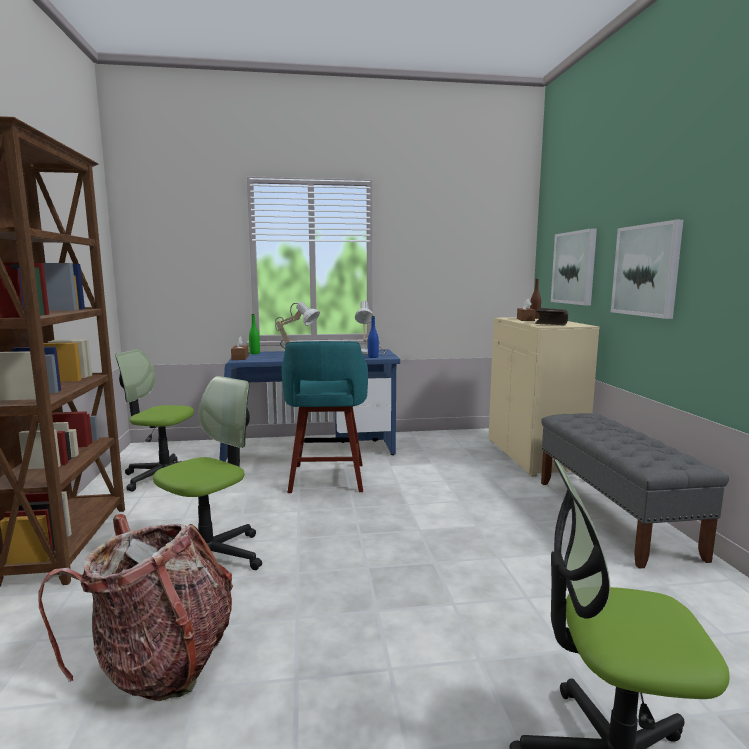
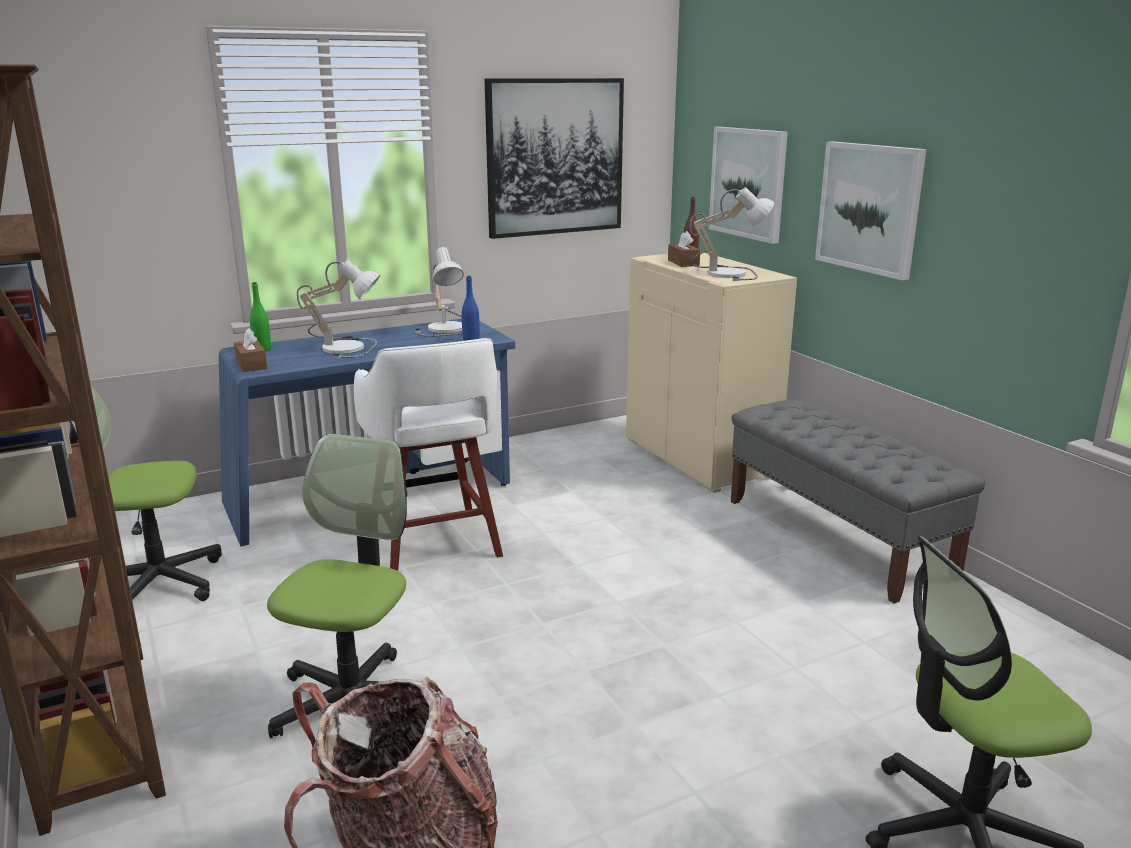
camera: 20 degrees left, 10 degrees up
(327, 479) = (434, 544): turquoise stool -> white stool
(451, 256) = (555, 157): none -> picture
(550, 323) = (728, 273): book -> table lamp

